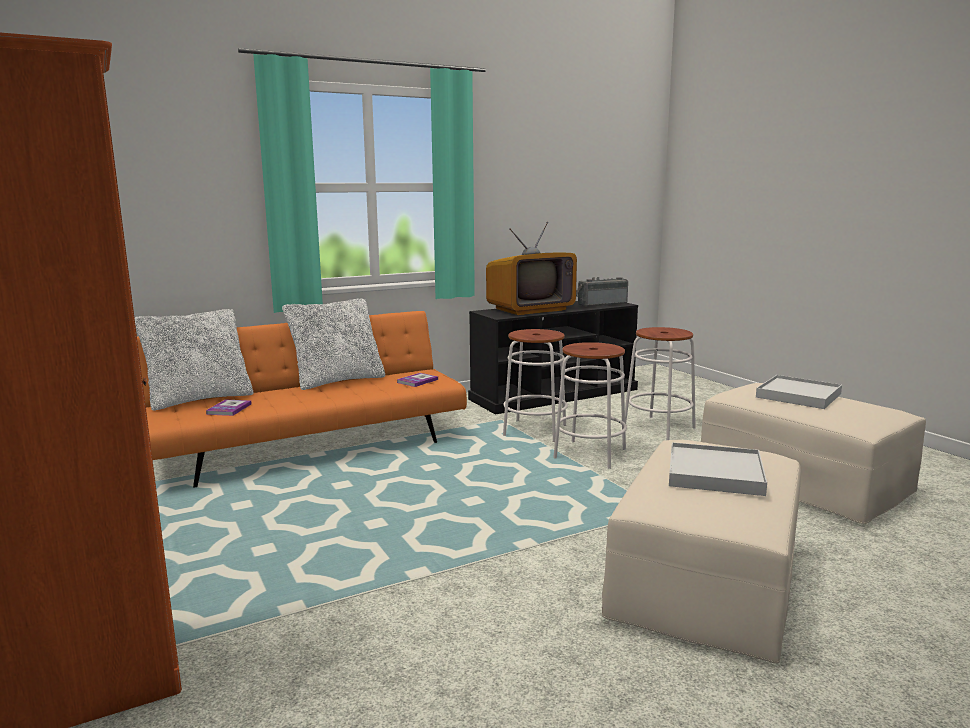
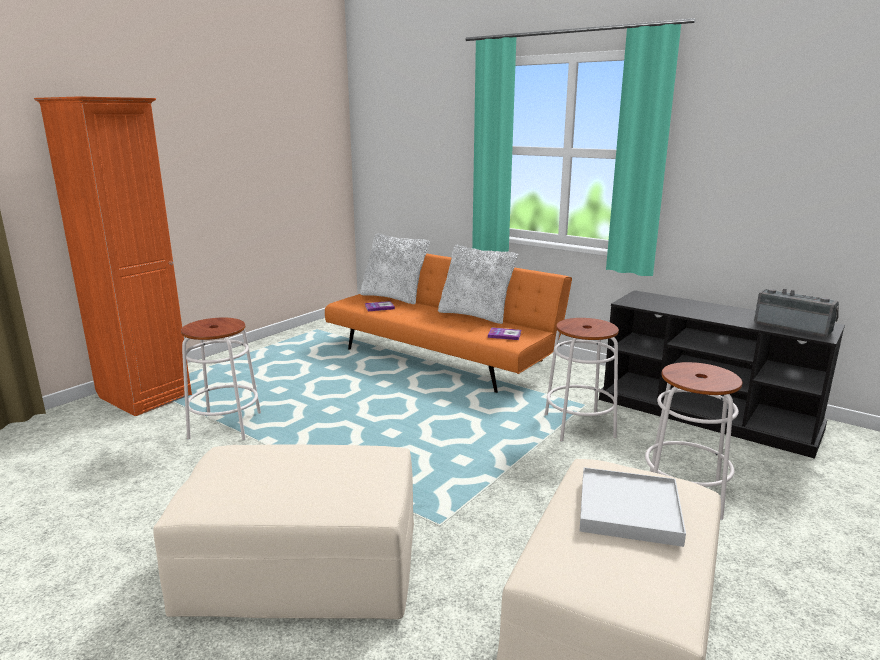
camera: 65 degrees right, 5 degrees up
(530, 309) = (688, 306): television -> none
(590, 454) = (549, 464): white stool -> white stool (225, 425)
(715, 473) = (292, 471): white tray -> none

